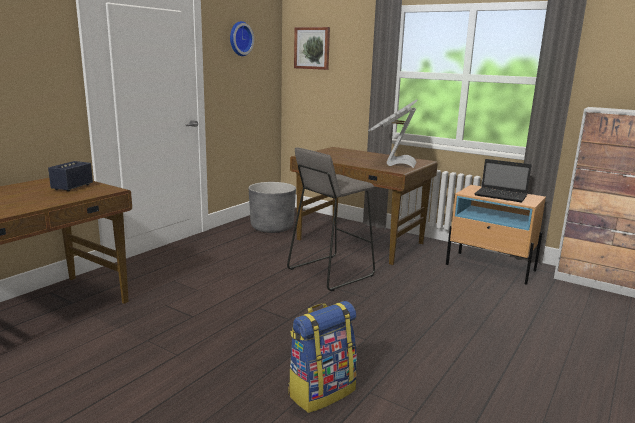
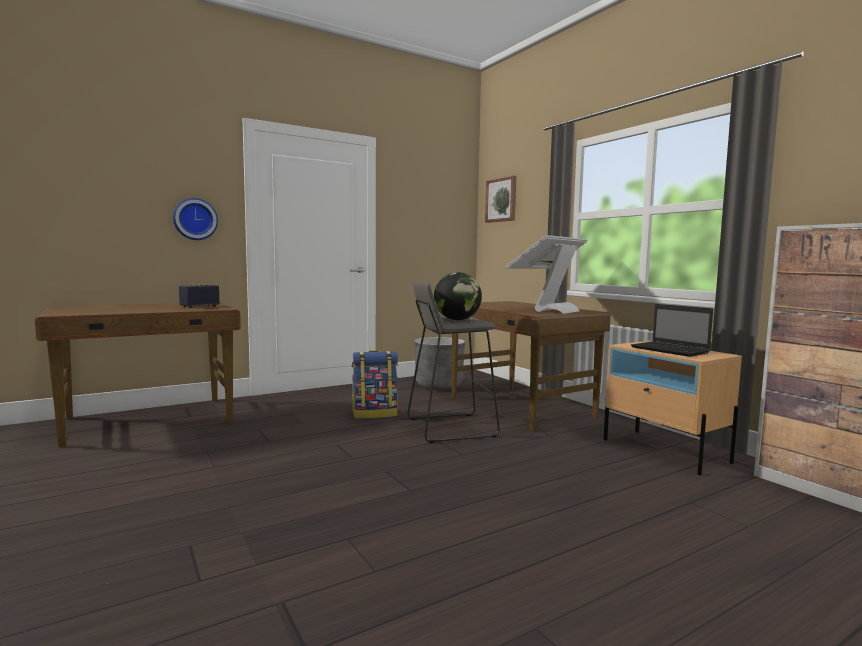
camera: 25 degrees right, 10 degrees down
(239, 38) = (421, 192): wall clock -> wall clock (195, 219)
(321, 392) = (298, 525): backpack -> backpack (375, 414)
(340, 182) = (457, 320): none -> globe

